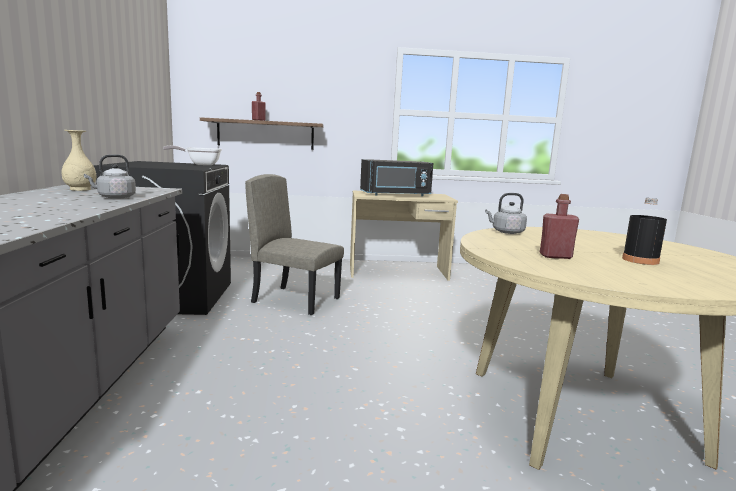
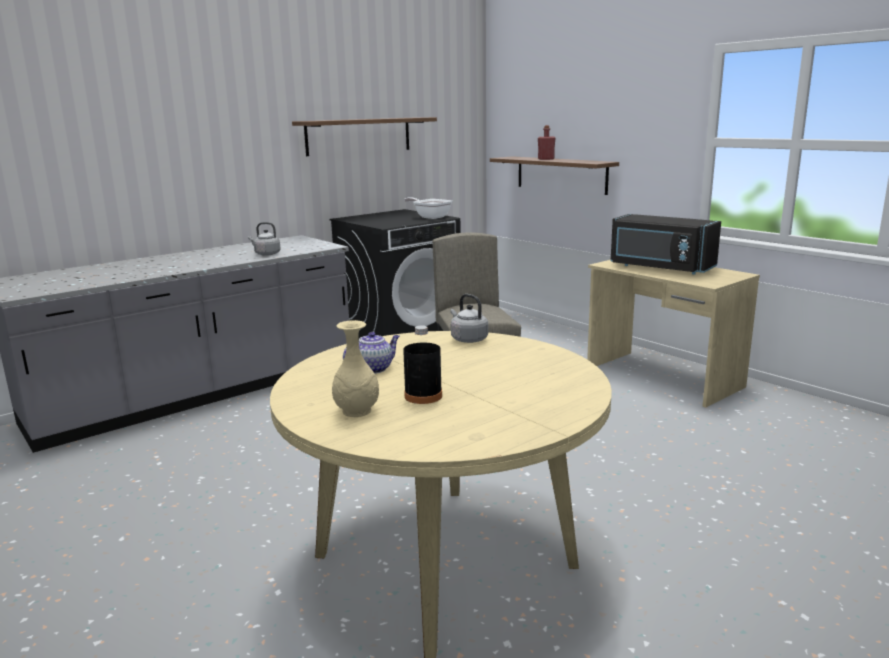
camera: 55 degrees right, 5 degrees up
(80, 189) = (281, 243): beige vase -> beige vase (356, 411)
(103, 74) = (359, 136): none -> shelf
(555, 256) = (373, 369): red bottle -> teapot

